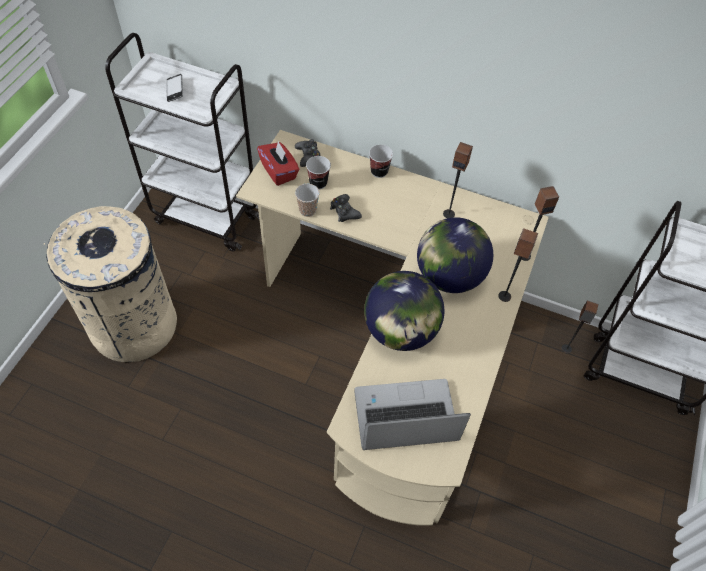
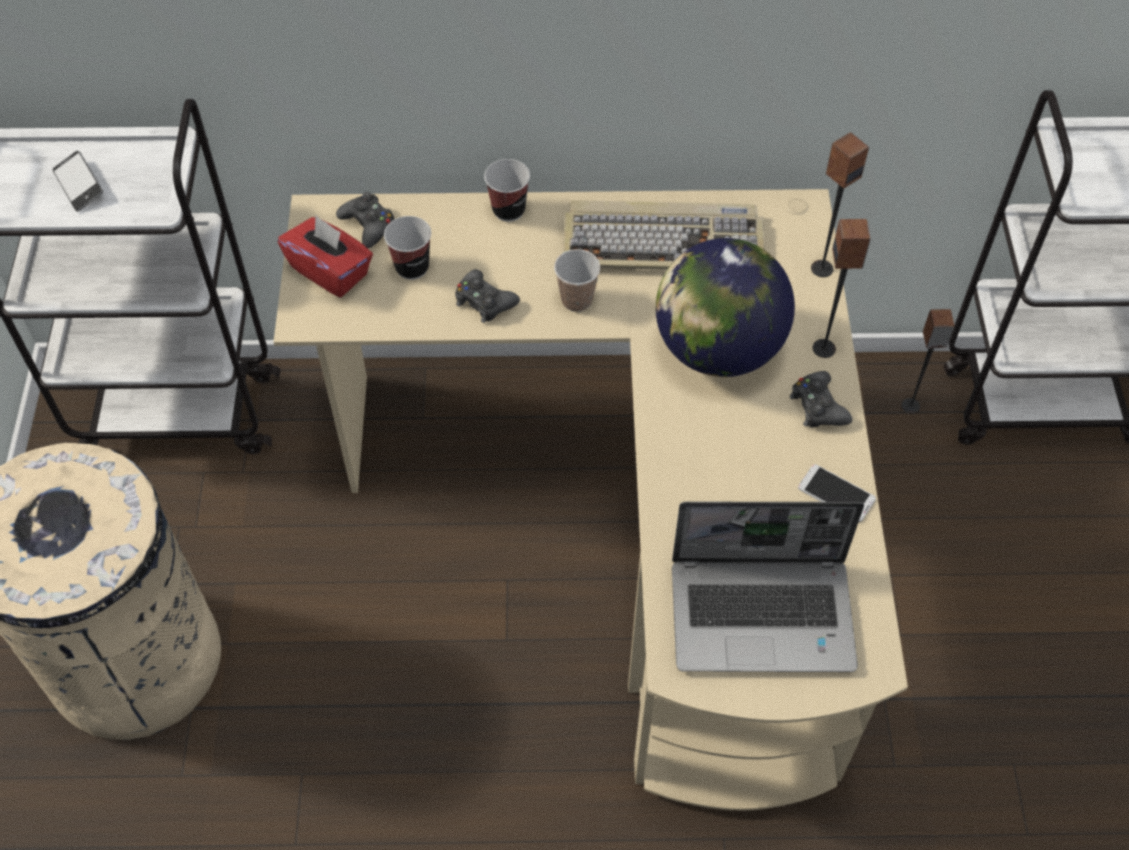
camera: 20 degrees left, 0 degrees up
(307, 210) = (418, 323): cup -> cup (576, 300)
(400, 331) = (684, 472): globe -> none
(404, 417) = (764, 614): laptop -> laptop turned 150 degrees counterclockwise
(449, 214) = (664, 242): speaker -> keyboard
(473, 372) = (836, 493): none -> phone
(486, 324) = (818, 406): none -> black game controller

